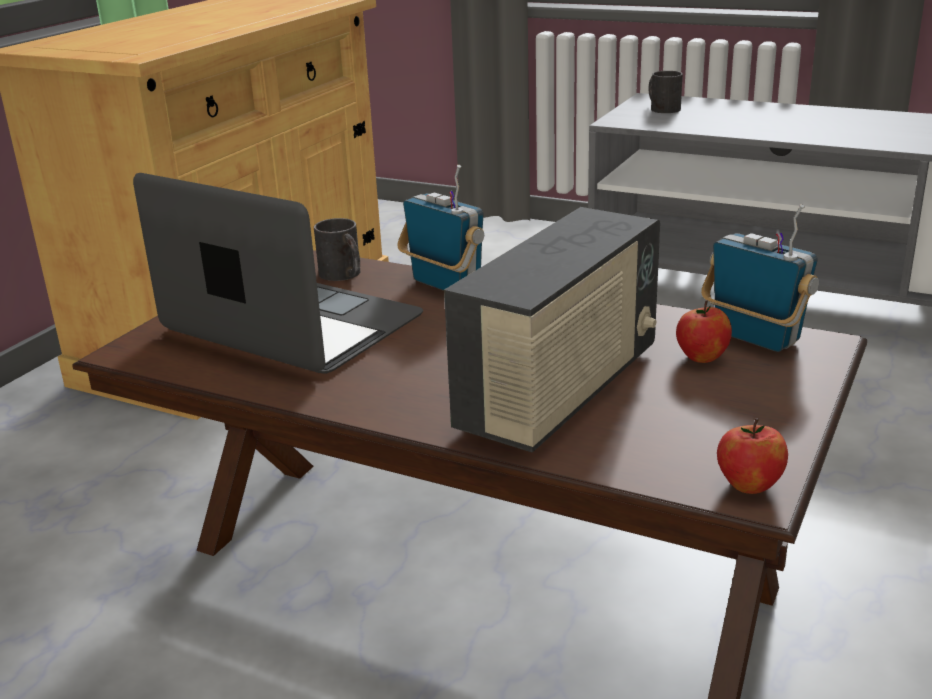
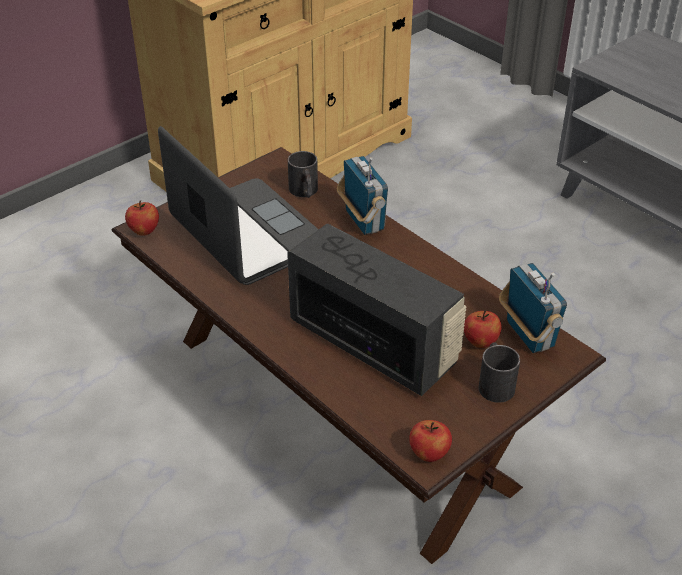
camera: 20 degrees right, 15 degrees up
(129, 354) = (144, 231): none -> apple
(561, 391) = (373, 344): radio -> radio turned 105 degrees counterclockwise
(661, 108) = (648, 57): black mug -> black mug (494, 383)

